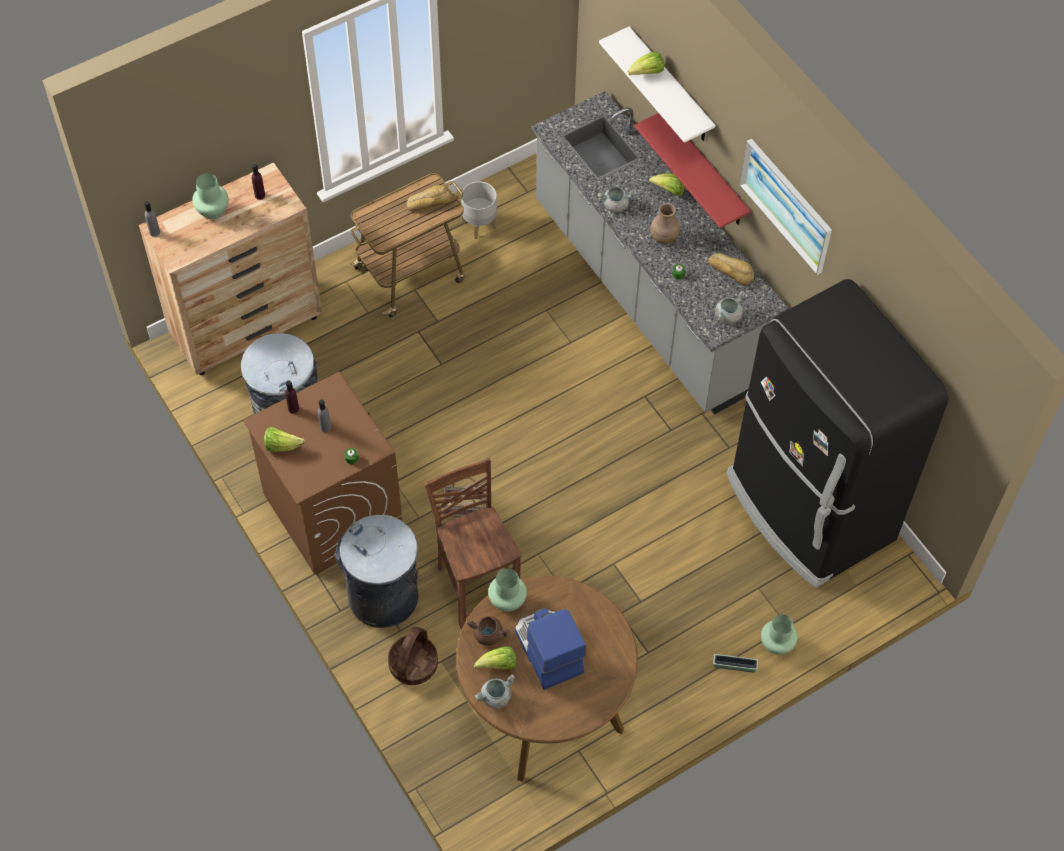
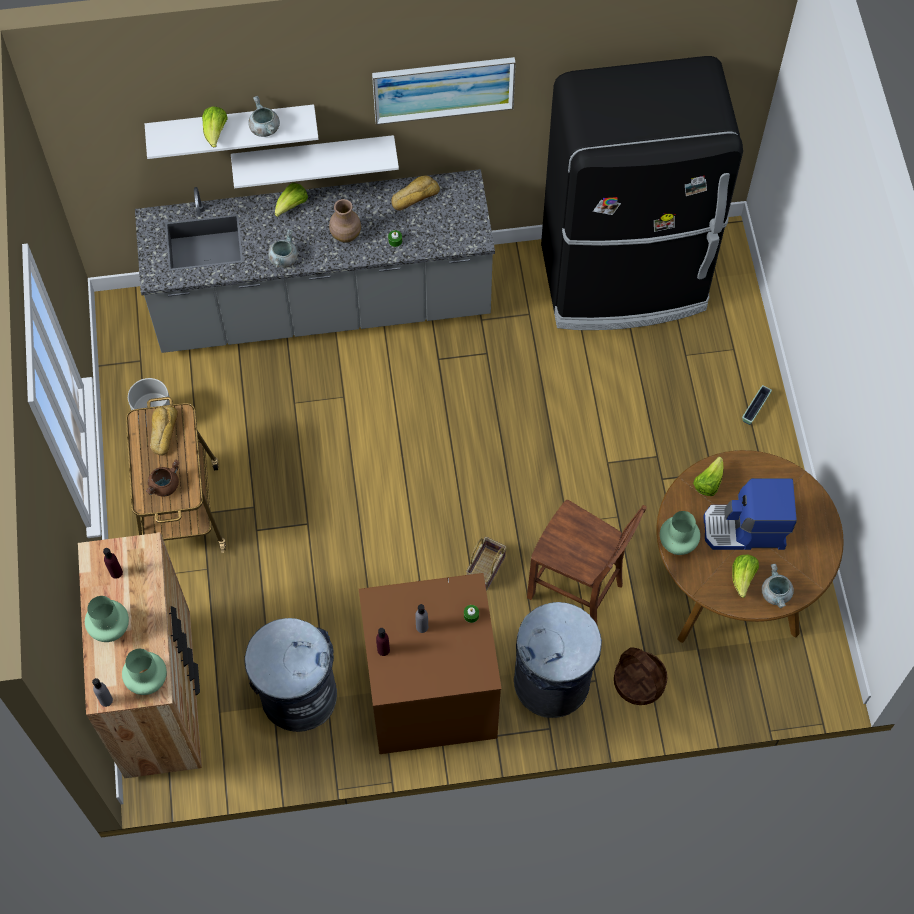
camera: 65 degrees left, 5 degrees up
(282, 446) = (424, 678): lettuce -> lettuce (708, 483)
(476, 585) = (577, 591): brown chair -> brown chair turned 150 degrees counterclockwise
(488, 635) = (707, 574): brown cooking pot -> brown cooking pot (164, 485)
(705, 171) = (313, 156): red shelf -> white shelf
(728, 316) = (464, 221): grey cooking pot -> grey cooking pot (264, 128)
(776, 645) = (748, 366): green vase -> green vase (148, 681)

